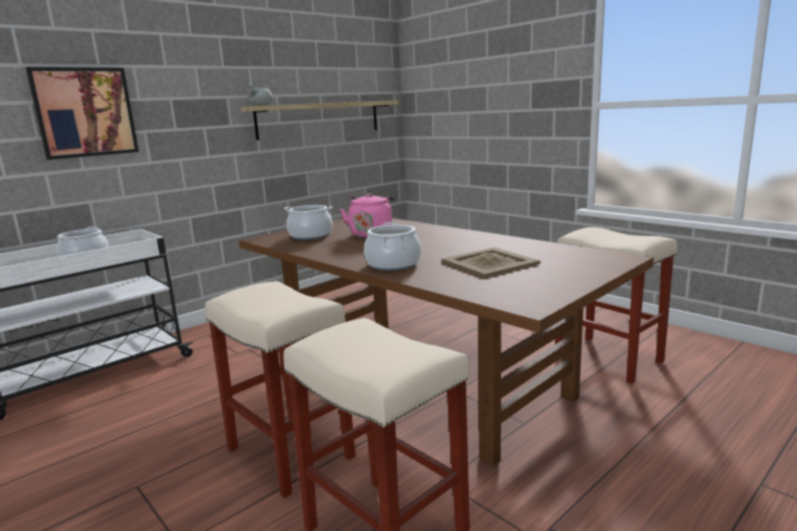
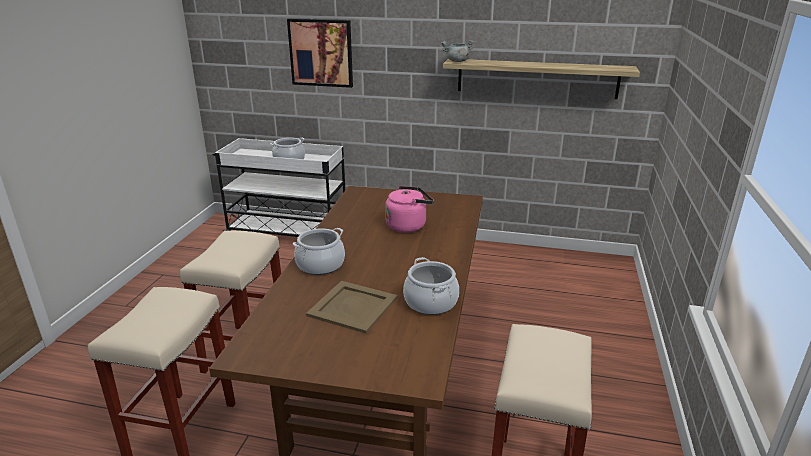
camera: 55 degrees right, 10 degrees up
(310, 236) = (381, 204): cooking pot -> cooking pot (430, 302)

